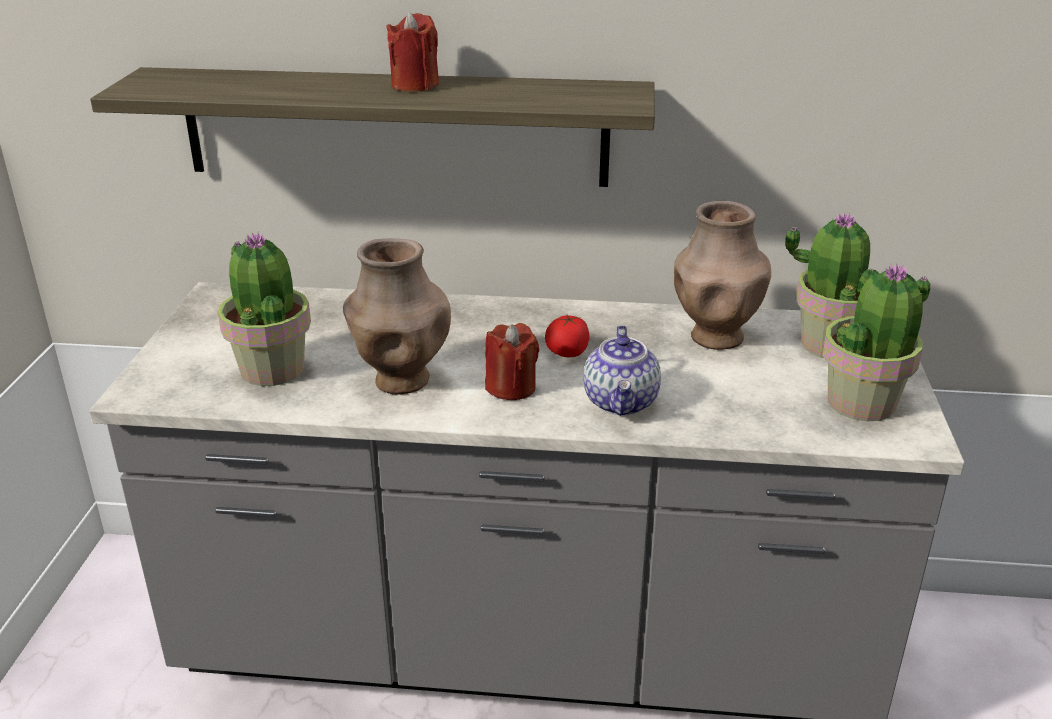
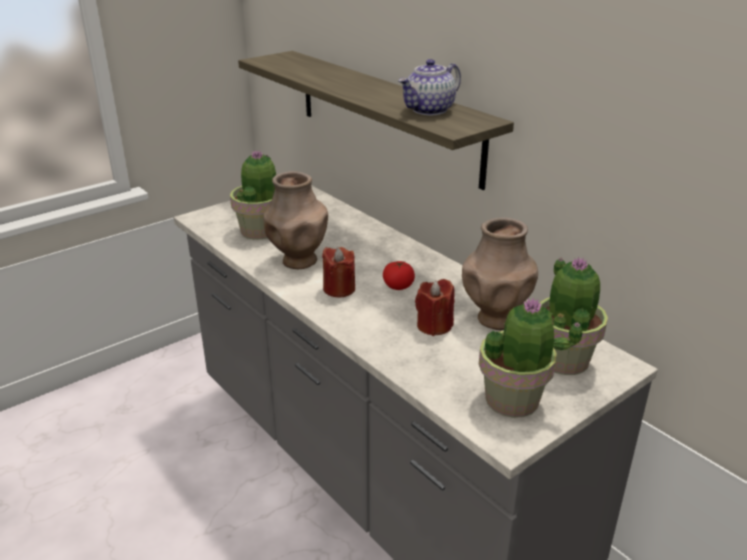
camera: 45 degrees right, 0 degrees up
(415, 85) = (378, 89): red candle -> red candle (434, 326)
(622, 402) = (376, 324): teapot -> teapot (429, 110)

